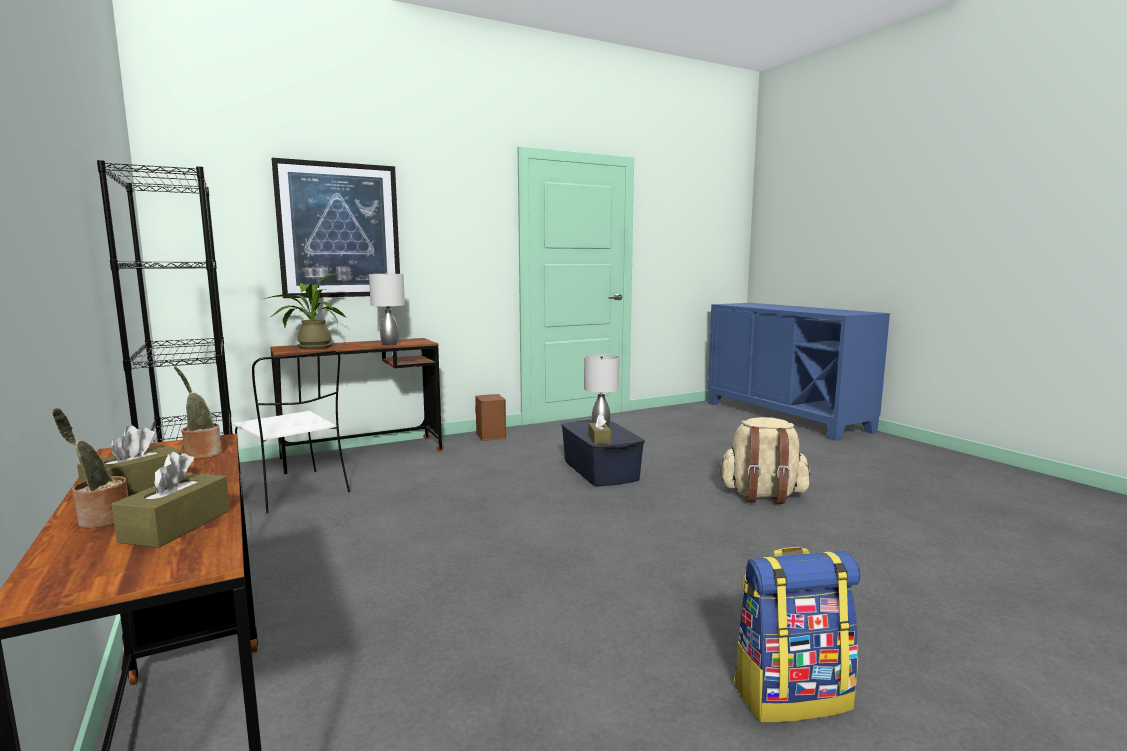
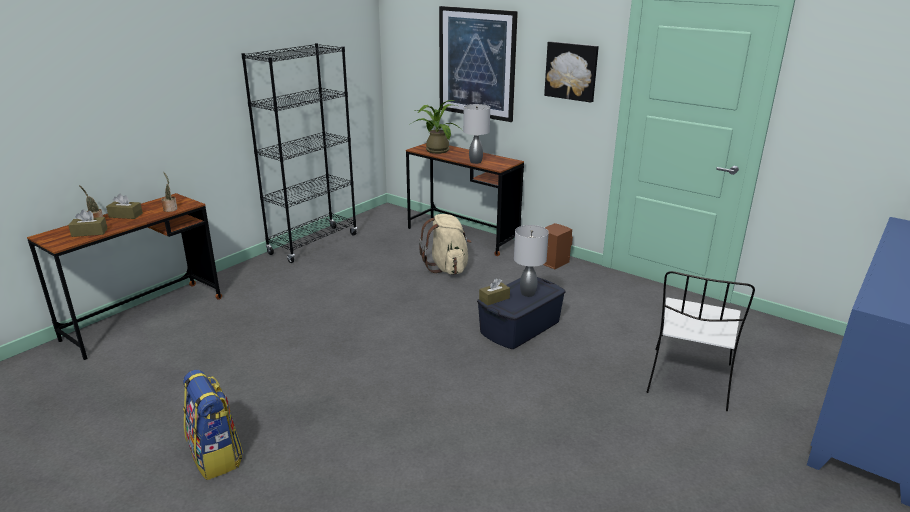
camera: 65 degrees right, 15 degrees up
(294, 492) = (384, 241): white chair -> white chair (689, 380)
(467, 229) = (571, 71): none -> picture
(762, 496) = (532, 420): beige backpack -> beige backpack (447, 268)

